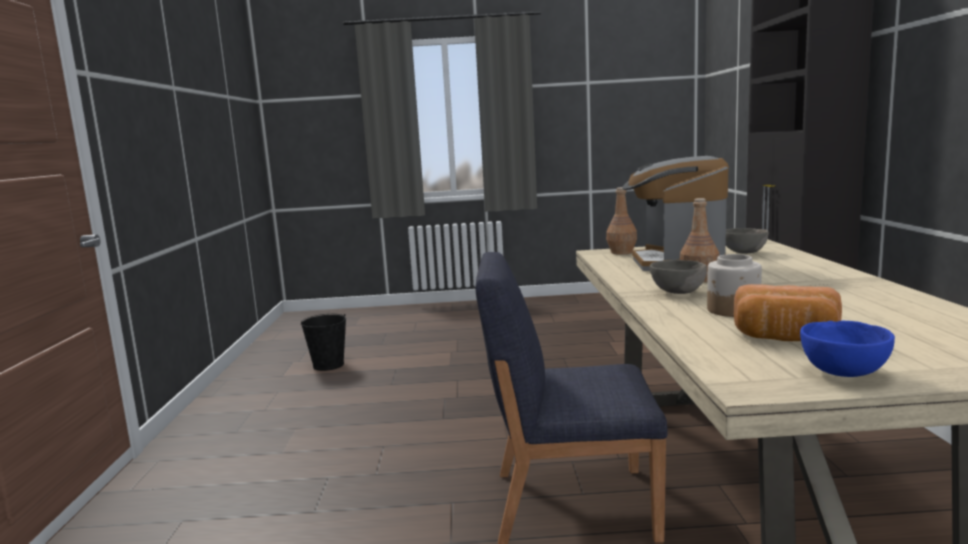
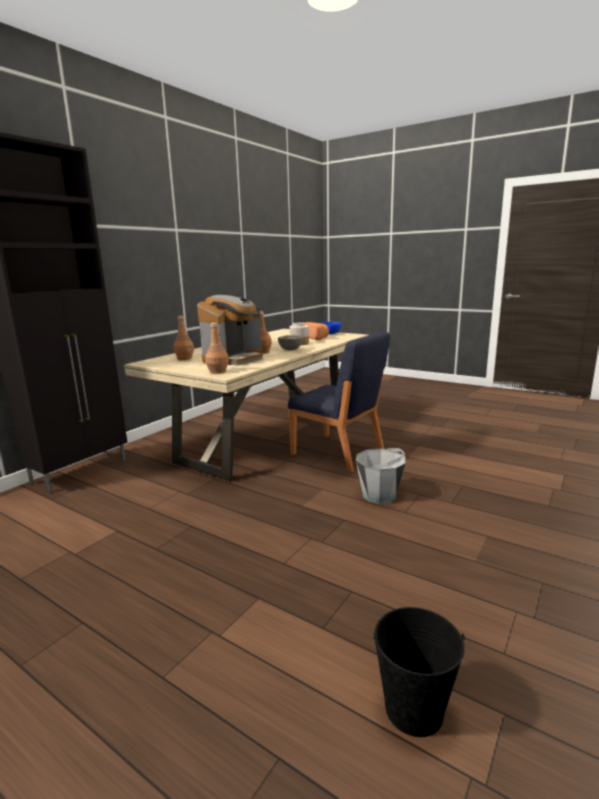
camera: 145 degrees left, 5 degrees up
(428, 454) = (379, 495): none -> grey bucket
(745, 253) = (184, 358): grey bowl -> brown bottle

